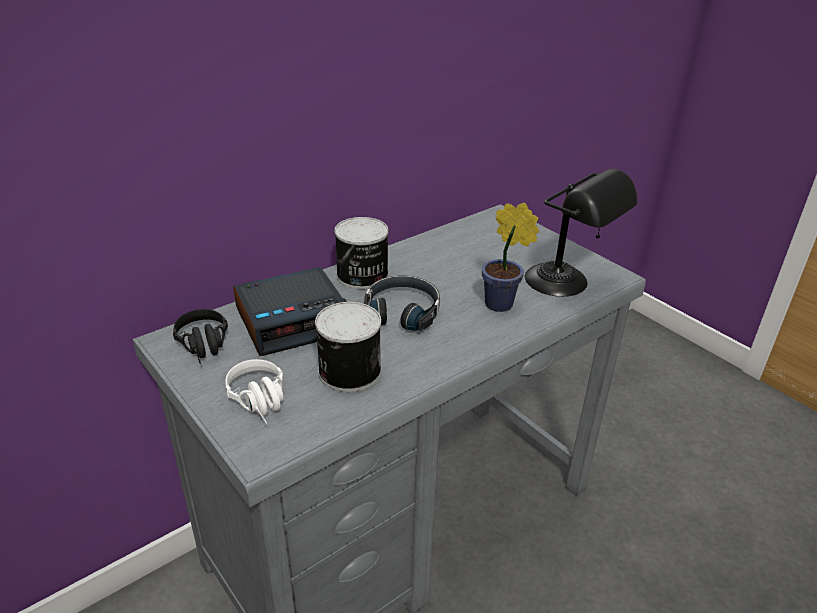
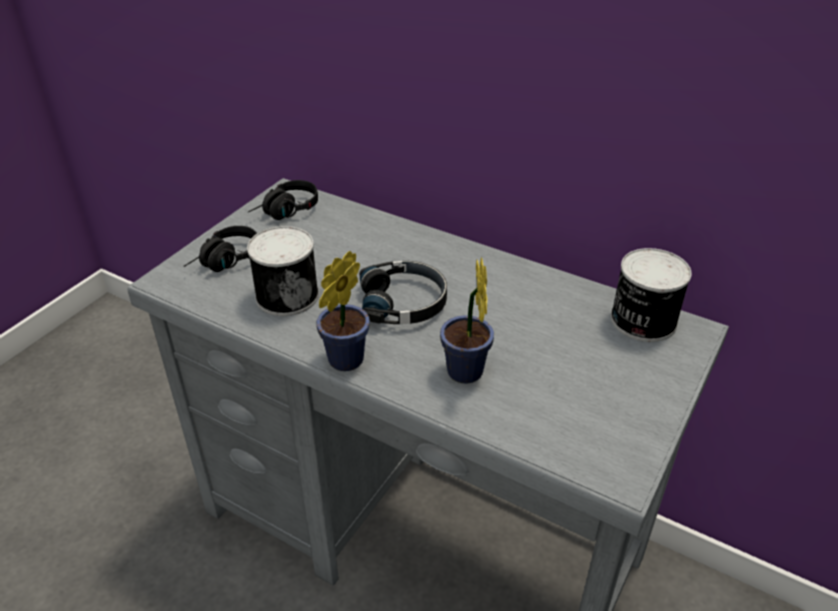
camera: 70 degrees right, 5 degrees up
(262, 403) = (225, 262): white headphones -> black headphones
(293, 320) = (349, 242): alarm clock -> none
(362, 276) = (453, 260): can -> can (641, 320)
(460, 357) = (342, 362): none -> potted plant
(568, 284) = (558, 428): black table lamp -> none

